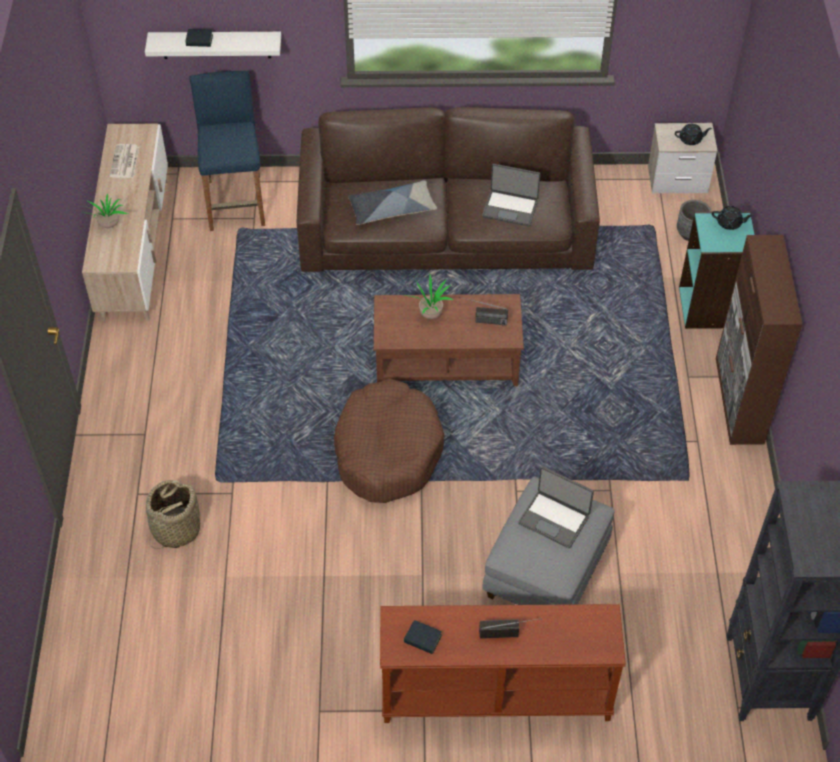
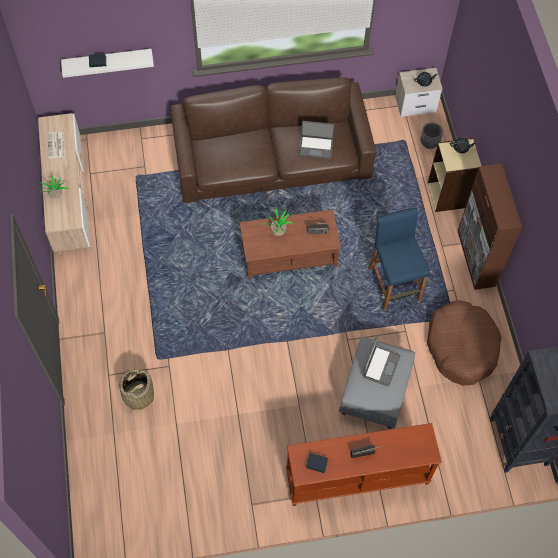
camera: 10 degrees left, 10 degrees up
(236, 203) = (130, 156): blue stool -> blue stool (394, 284)
(387, 451) = (262, 323): brown dog bed -> brown dog bed (461, 347)
(392, 209) = (239, 157): pillow -> none
(554, 519) = (380, 366): laptop -> laptop turned 90 degrees counterclockwise
(709, 307) = (448, 195): turquoise bookcase -> beige bookcase

